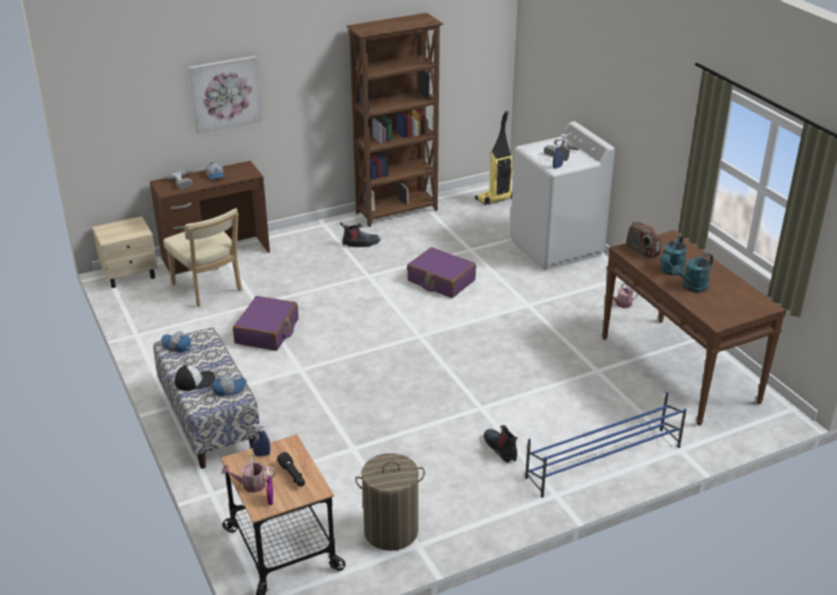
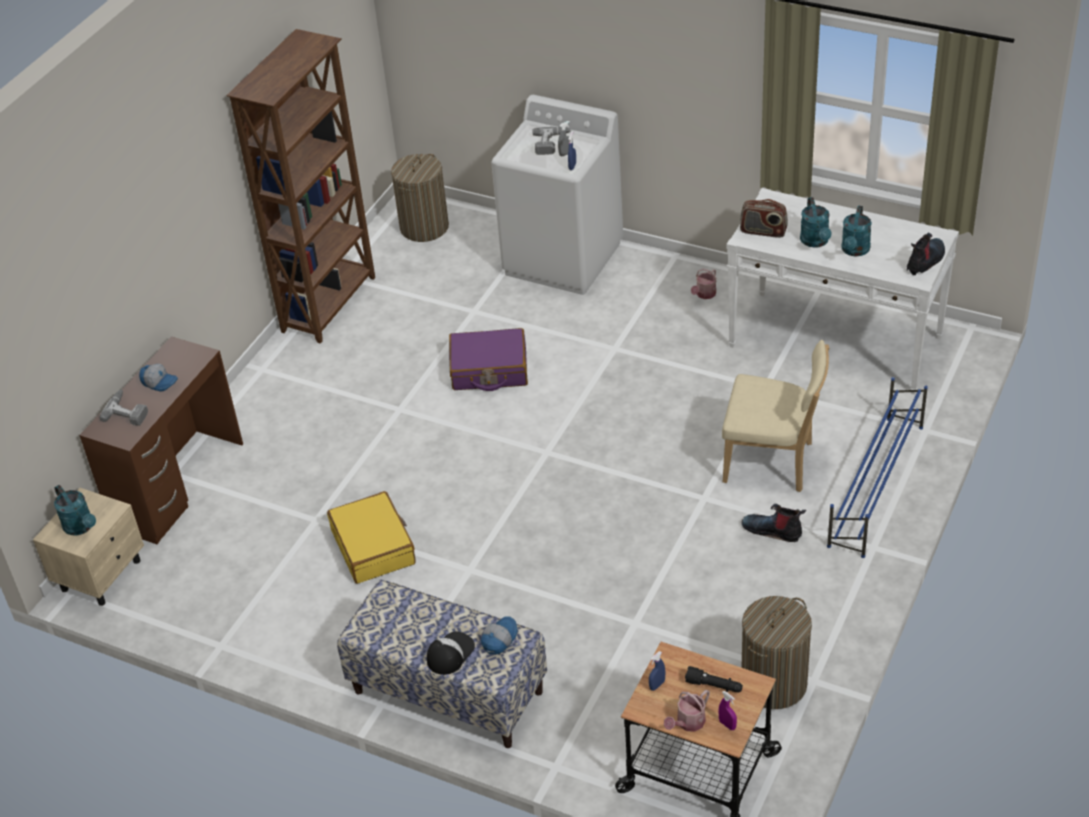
camera: 35 degrees left, 10 degrees up
(118, 232) = (81, 527): none -> turquoise watering can
(176, 346) = (371, 627): cap -> none
(208, 289) = (231, 535): beige chair -> beige chair (773, 463)
(225, 93) = (126, 264): picture -> none
(267, 332) = (374, 547): purple suitcase -> yellow suitcase
(360, 243) = (339, 371): boot -> boot (925, 261)
(495, 199) = (424, 227): vacuum cleaner -> laundry basket
(679, 370) = (836, 342): brown console table -> white console table

